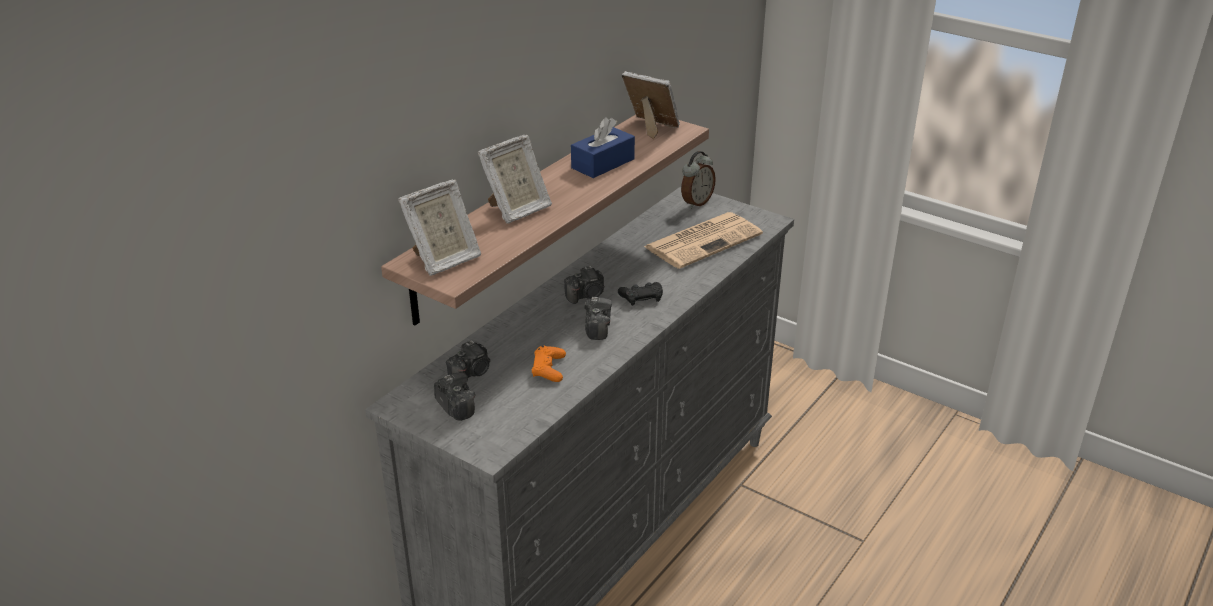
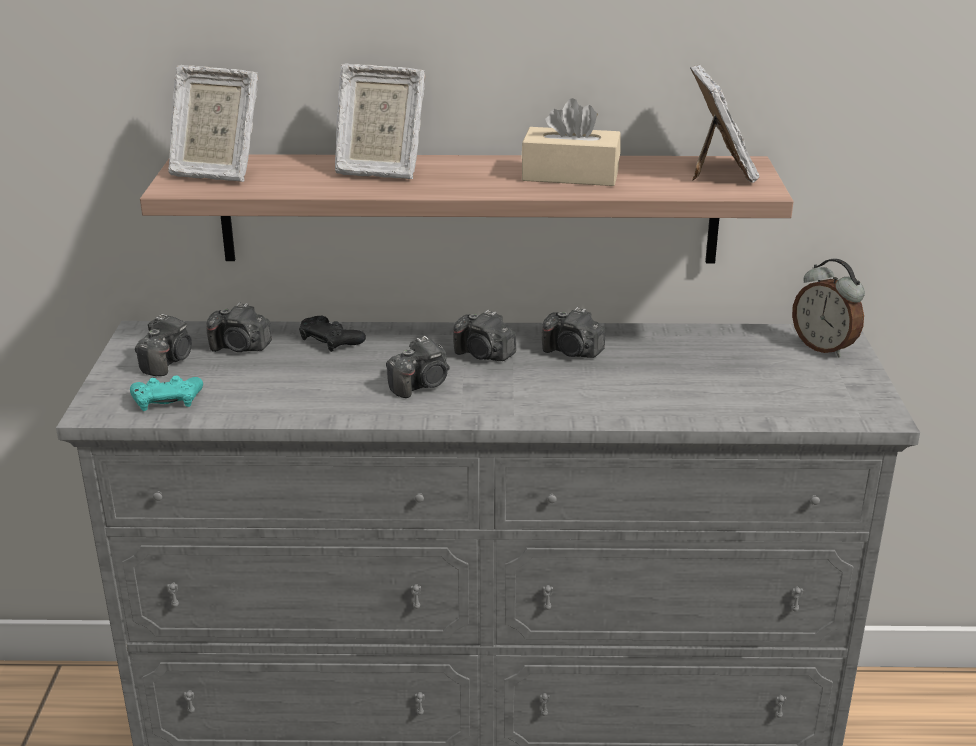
camera: 55 degrees right, 5 degrees down
(508, 421) = (167, 400): none -> turquoise game controller
(548, 369) = (297, 386): orange game controller -> none
(603, 163) = (570, 175): blue tissue box -> beige tissue box
(616, 269) = (572, 352): none -> camera
(641, 297) = (529, 389): black game controller -> black game controller (330, 340)
(696, 203) = (824, 347): alarm clock -> alarm clock turned 45 degrees clockwise
(704, 240) = (736, 384): newspaper -> none

